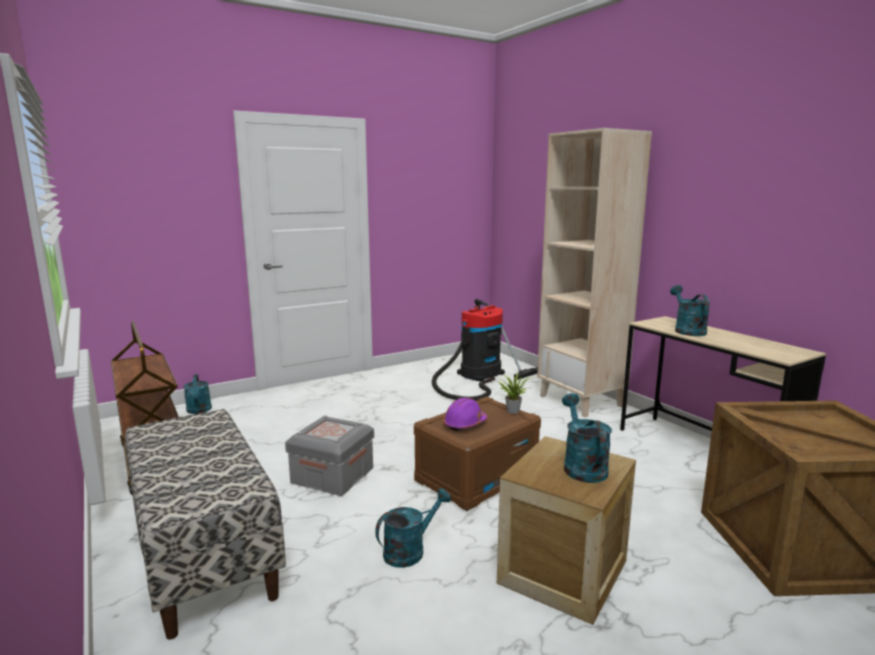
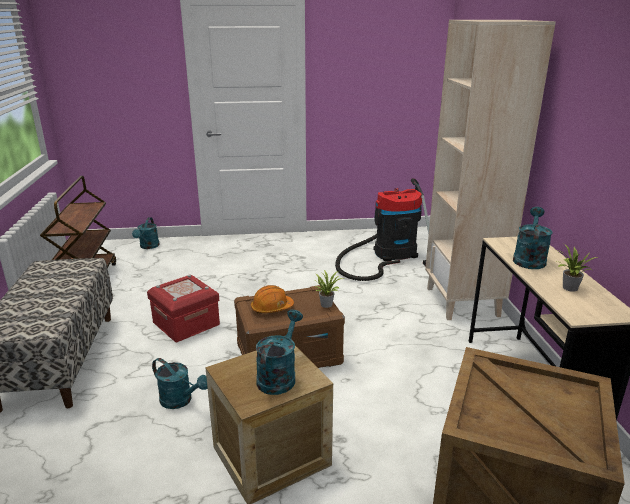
camera: 25 degrees right, 10 degrees up
(332, 476) = (186, 324): grey storage box -> red storage box
(410, 550) = (180, 401): turquoise watering can -> turquoise watering can turned 45 degrees clockwise
(464, 424) = (271, 308): purple hard hat -> orange hard hat
(746, 343) = (568, 288): none -> potted plant

